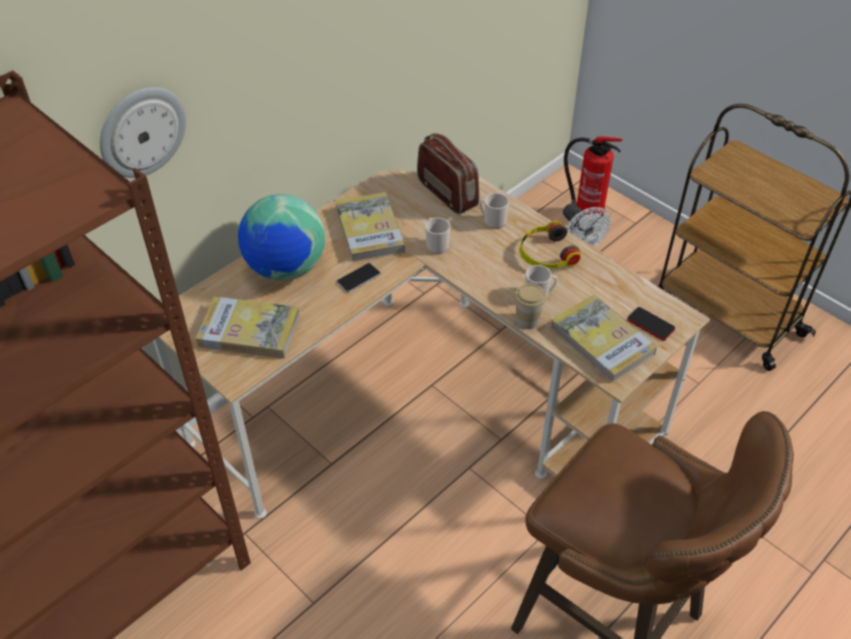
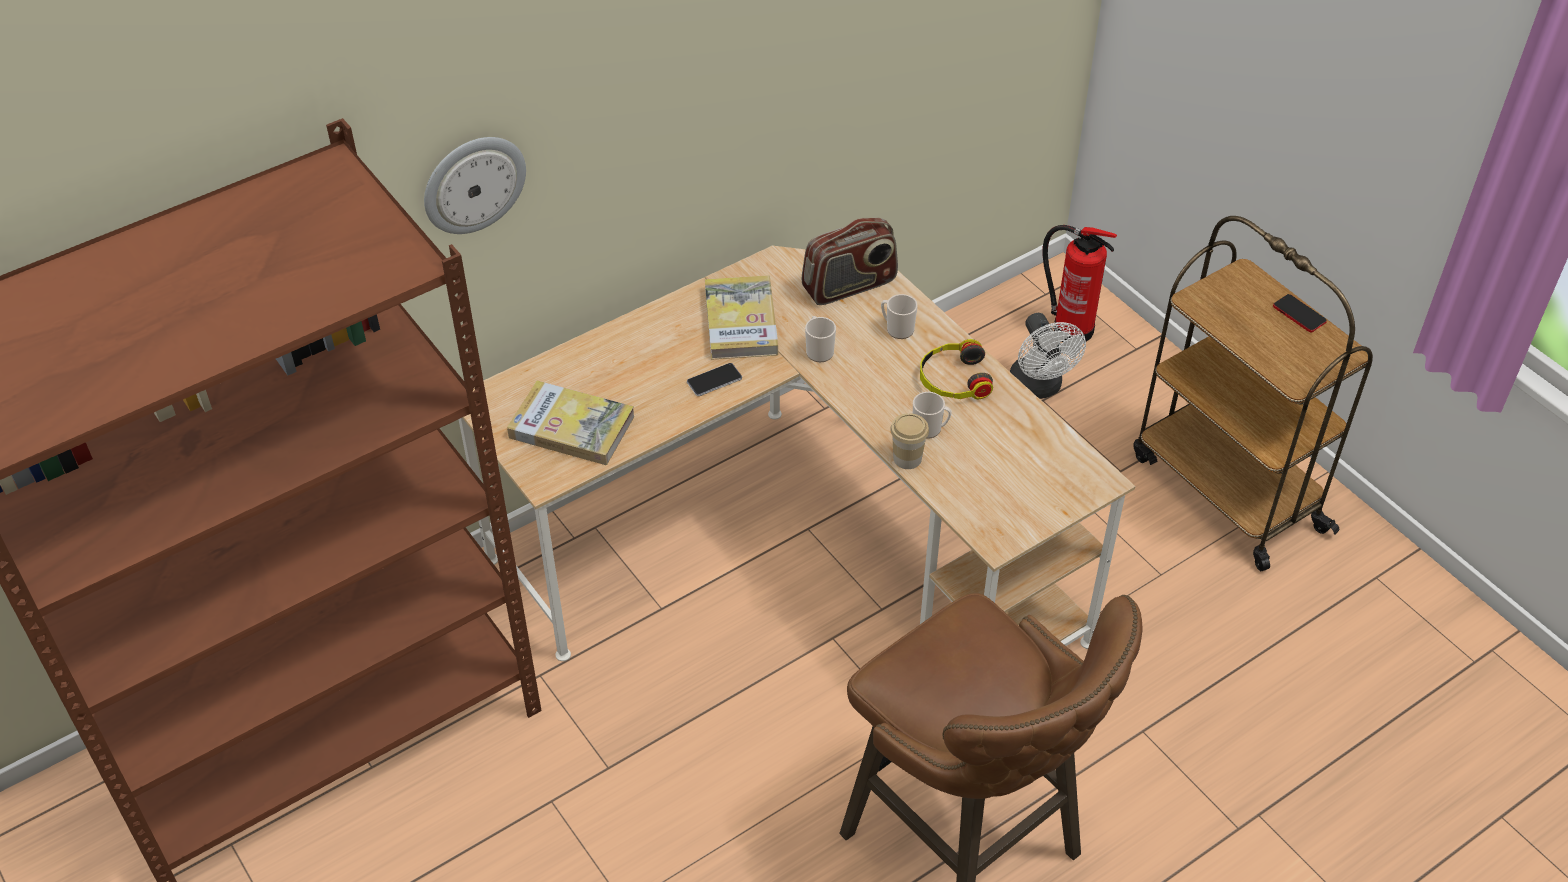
camera: 10 degrees right, 0 degrees up
(285, 268) = (629, 357): globe -> none
(447, 193) = (849, 286): radio -> radio turned 90 degrees clockwise
(602, 341) = (992, 495): book -> none
(650, 324) = (1058, 483): phone -> phone (1299, 314)

